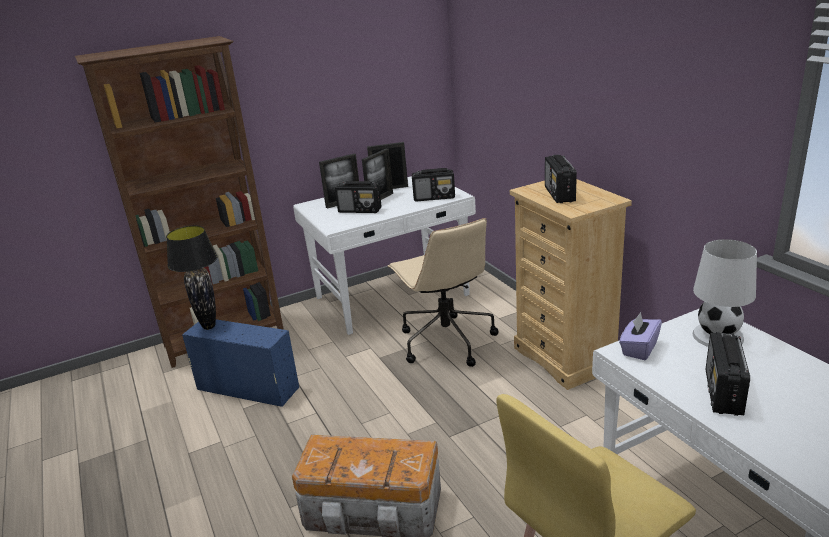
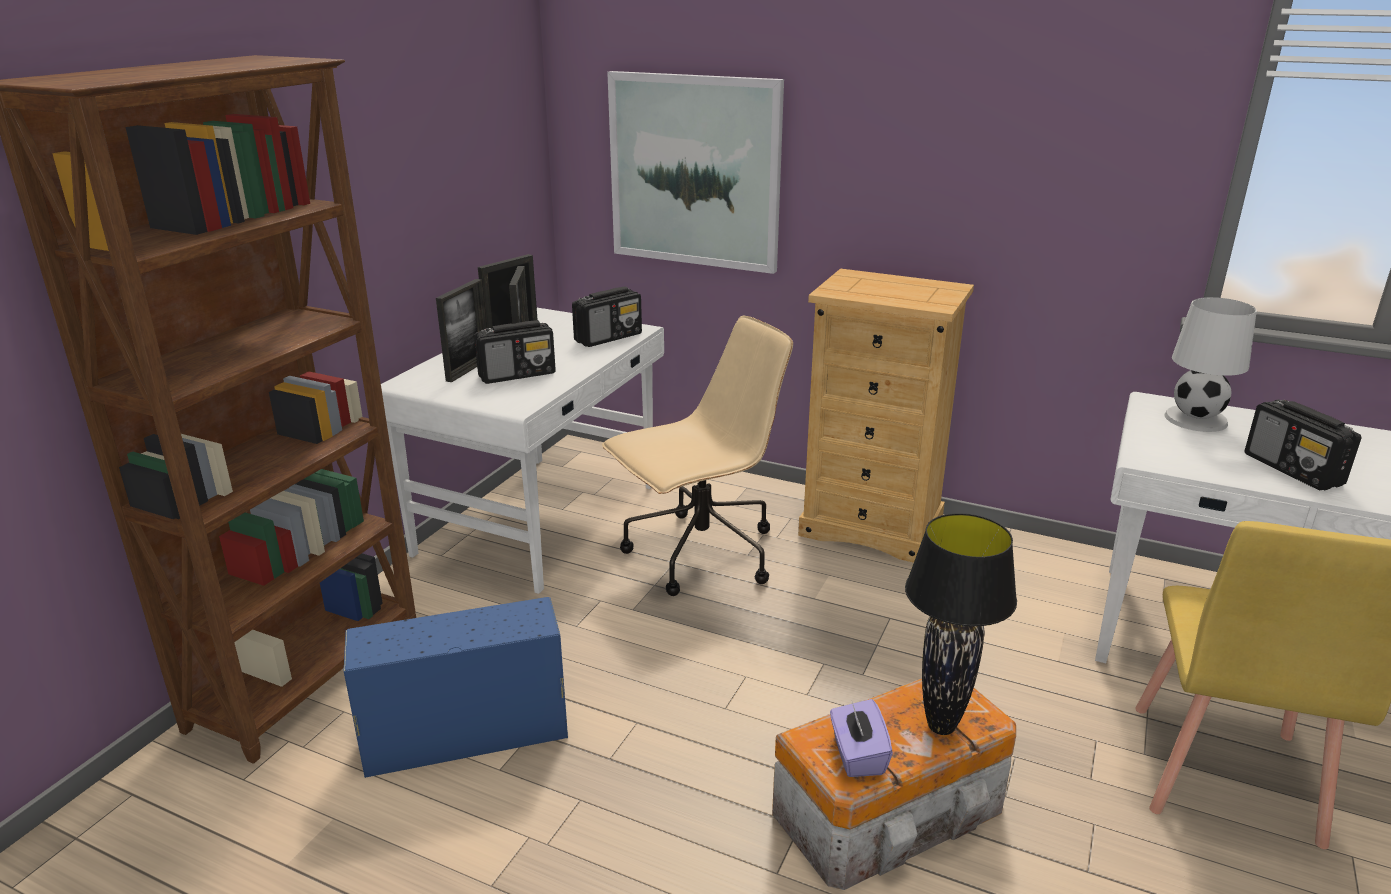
camera: 40 degrees left, 0 degrees up
(209, 326) = (385, 639): black table lamp -> black table lamp (941, 726)
(446, 341) = (699, 555): beige office chair -> beige office chair turned 60 degrees counterclockwise
(505, 99) = (694, 171): none -> picture
(559, 194) = (883, 291): radio -> none
(639, 349) = (1157, 452): purple tissue box -> purple tissue box (857, 755)

